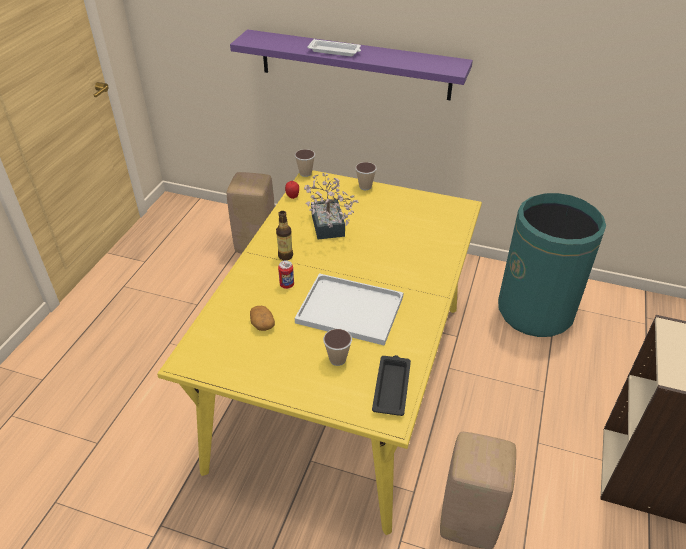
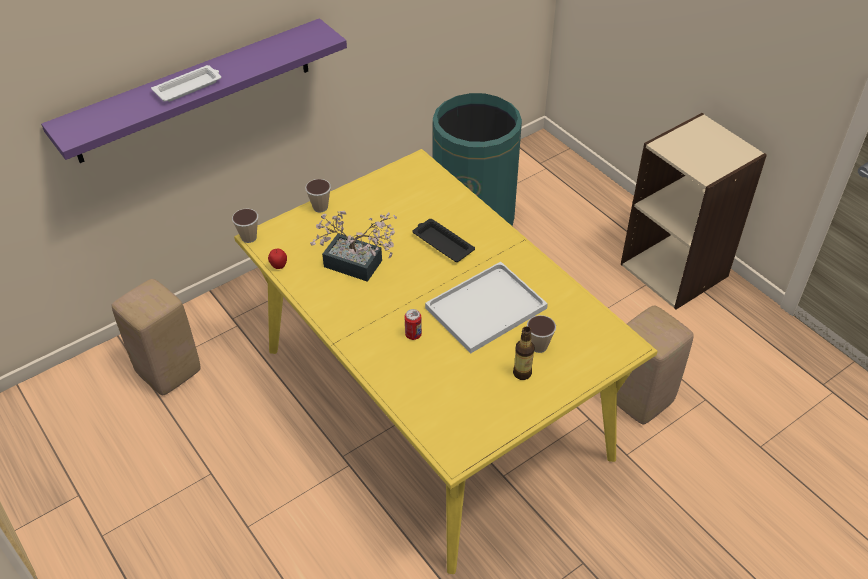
camera: 55 degrees left, 5 degrees up
(262, 324) = (451, 377): potato -> none
(285, 256) = (370, 316): bottle -> bottle (522, 373)
(391, 387) = (596, 328): black tray -> black tray (442, 243)

